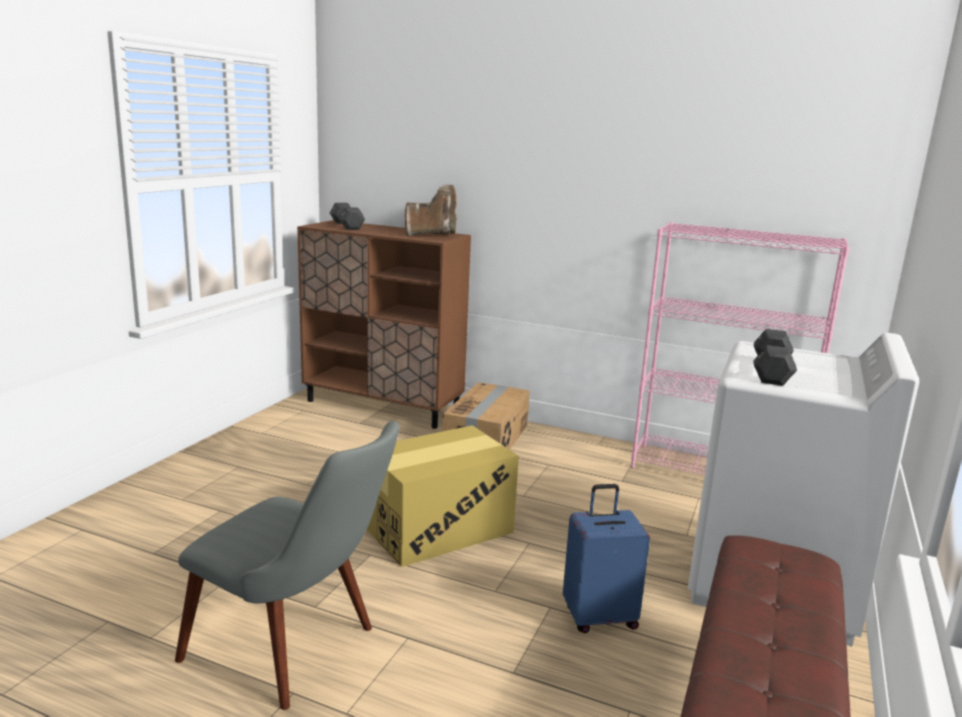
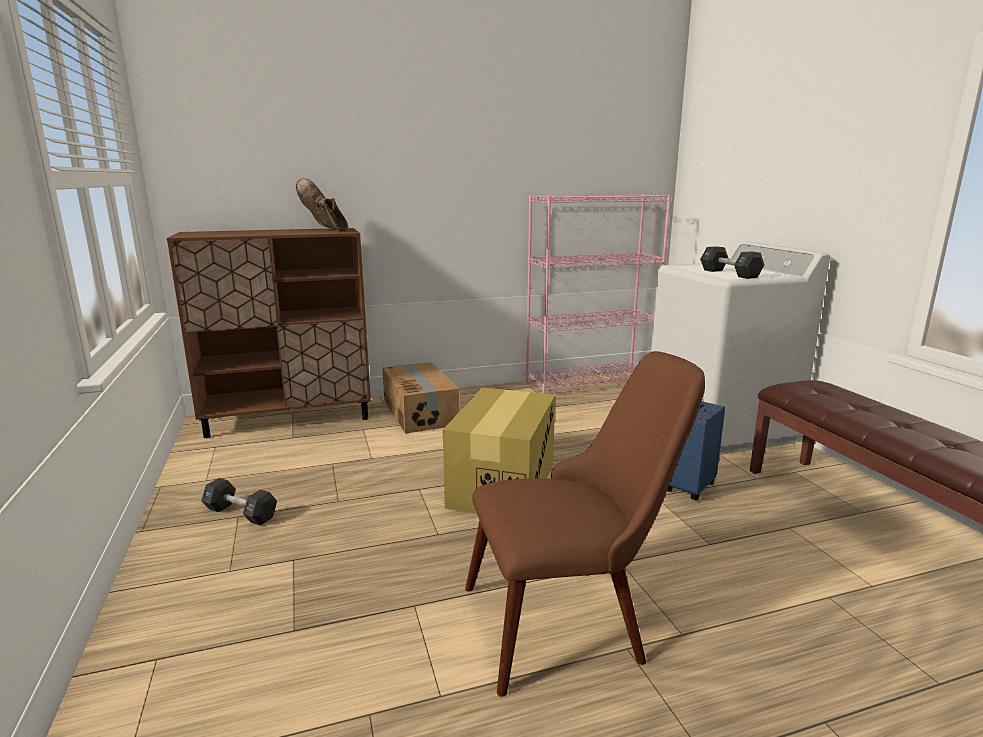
camera: 40 degrees left, 0 degrees up
(298, 650) = (572, 618): grey chair -> brown chair
(347, 226) = (218, 233): black dumbbell -> black dumbbell (241, 513)
(432, 235) = (326, 230): brown boot -> brown boot turned 75 degrees counterclockwise

